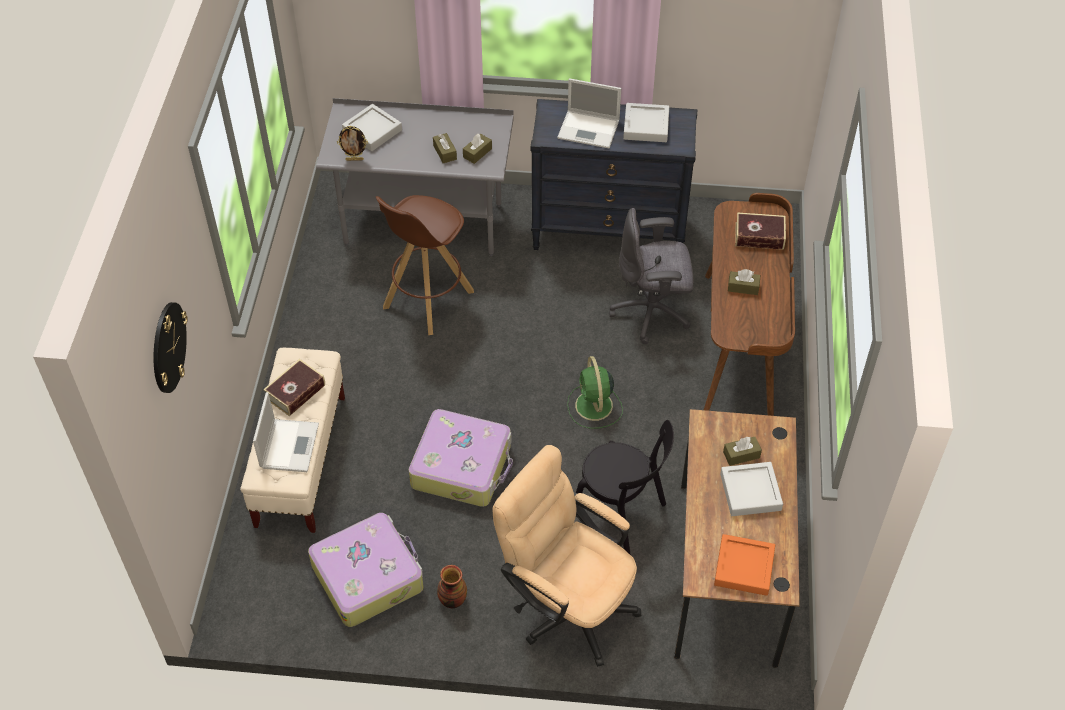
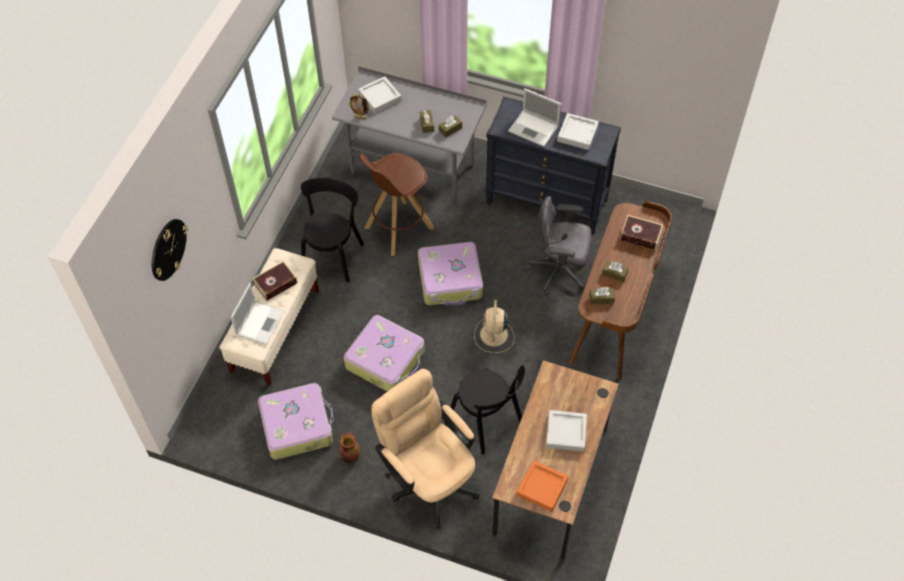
camera: 15 degrees right, 5 degrees up
(351, 349) = (333, 254): none -> black chair
(516, 350) = (450, 280): none -> suitcase
(594, 407) = (493, 335): green fan -> beige fan
(741, 455) = (568, 403): brown tissue box -> brown tissue box (601, 299)

